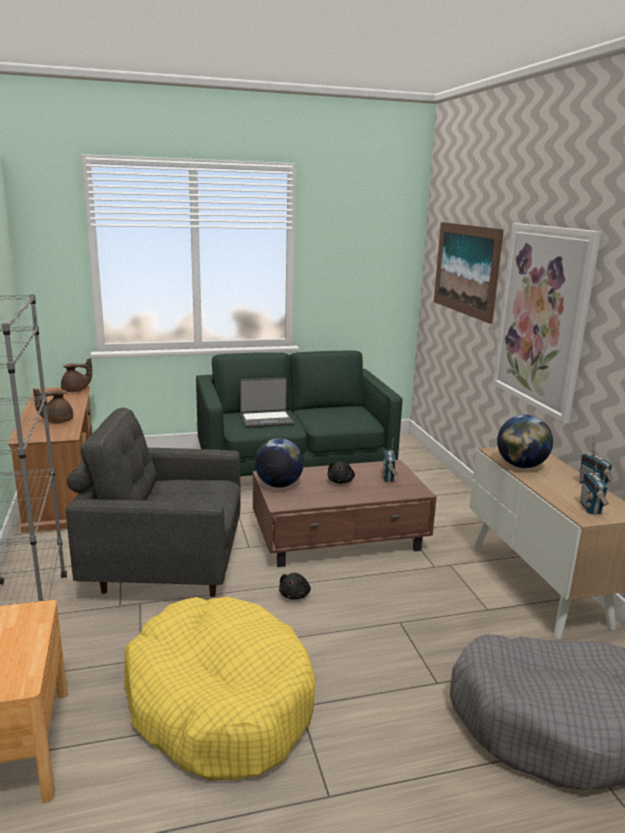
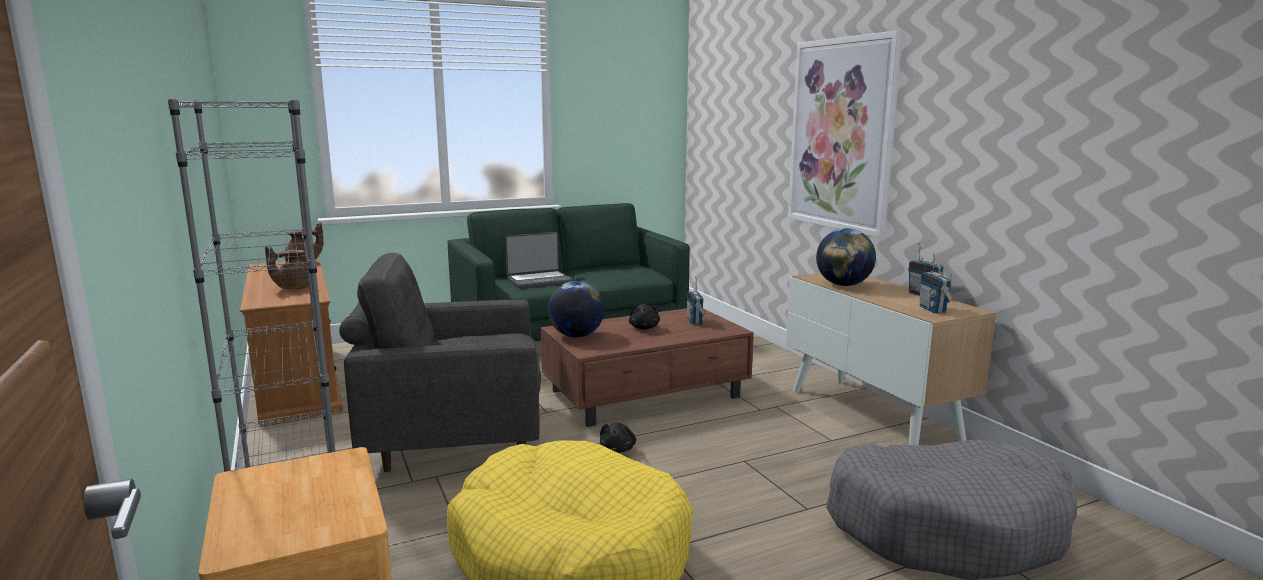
camera: 10 degrees left, 5 degrees down
(466, 269) = (742, 104): picture -> none

